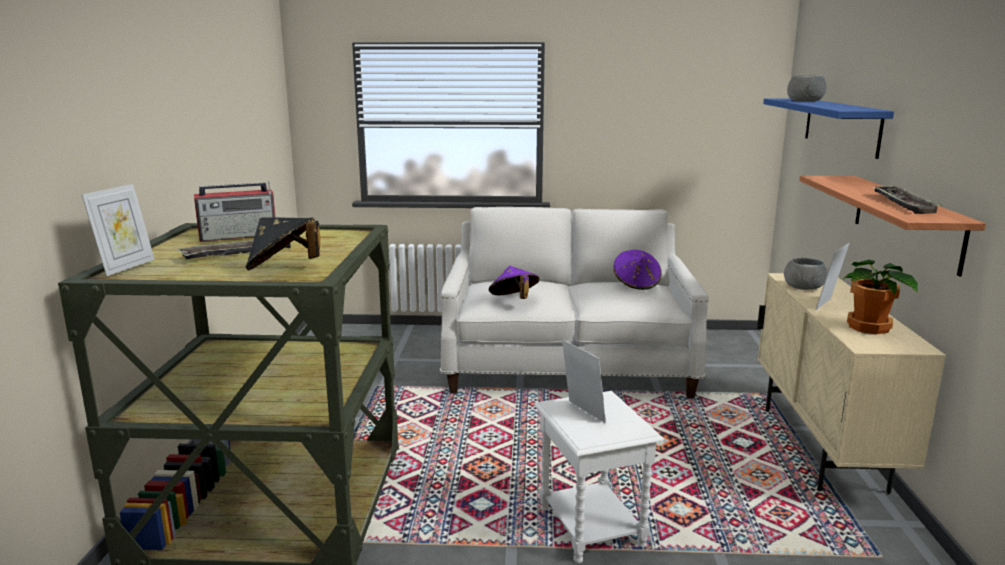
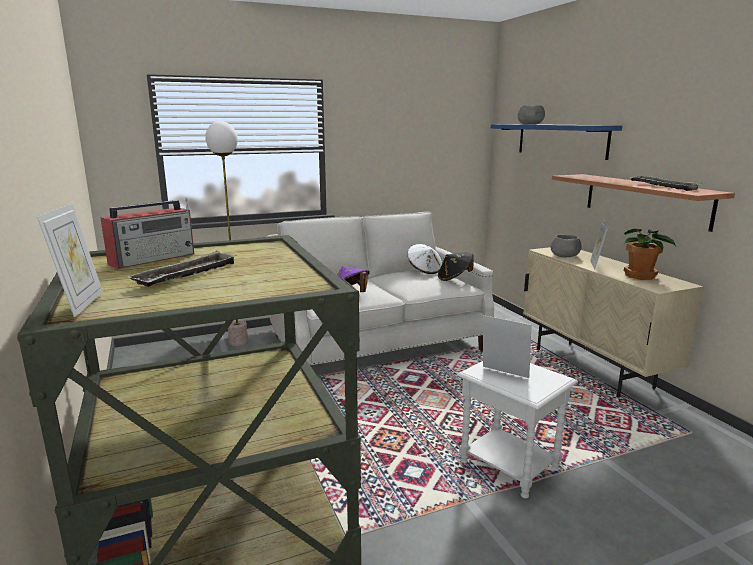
camera: 25 degrees left, 0 degrees up
(283, 268) = (268, 282): black hat -> black hat (454, 278)
(422, 338) = (238, 342): none -> floor lamp
(636, 284) = (424, 270): purple hat -> white hat

